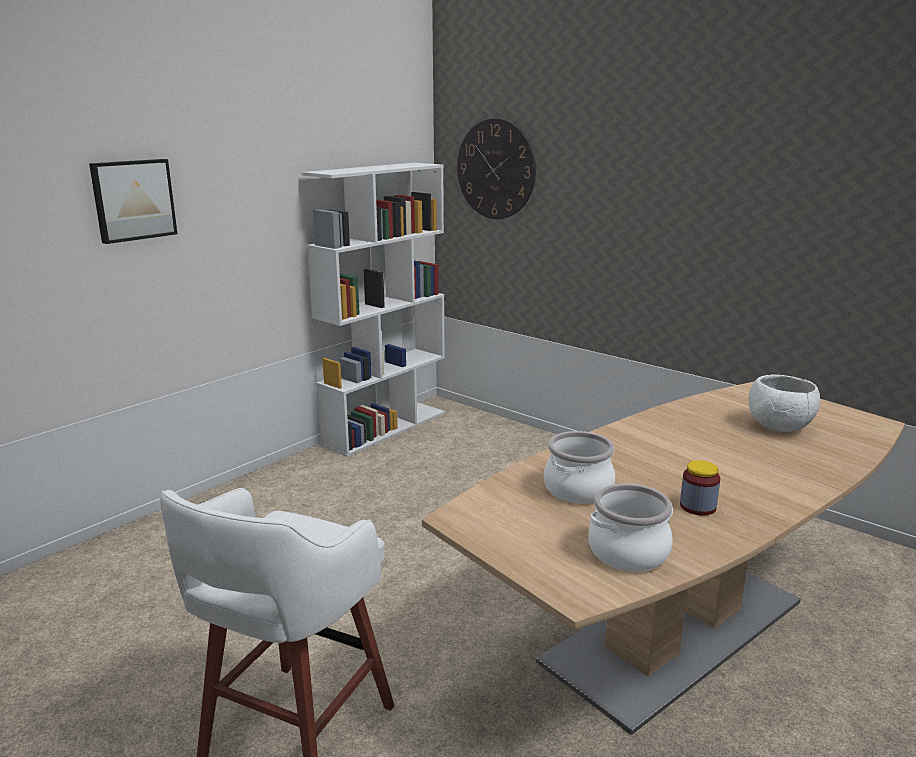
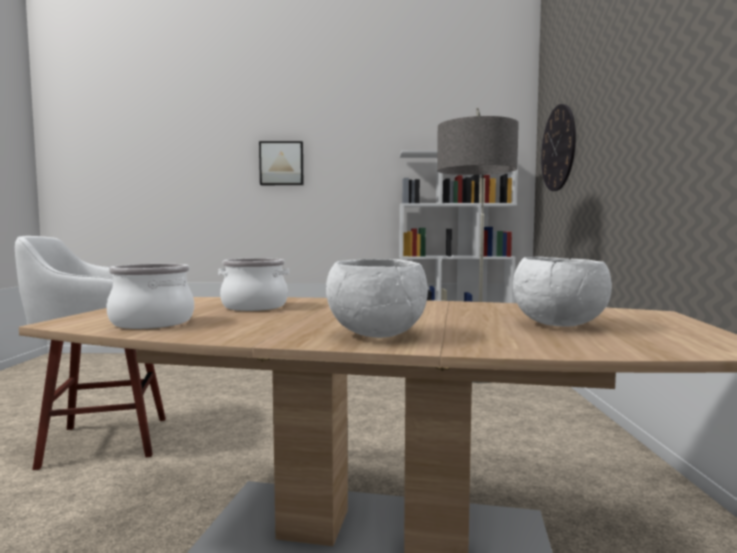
camera: 50 degrees right, 15 degrees down
(487, 468) = (474, 393): none -> floor lamp
(697, 506) = (277, 325): jar -> none
(768, 487) = (376, 335): none -> white bowl

